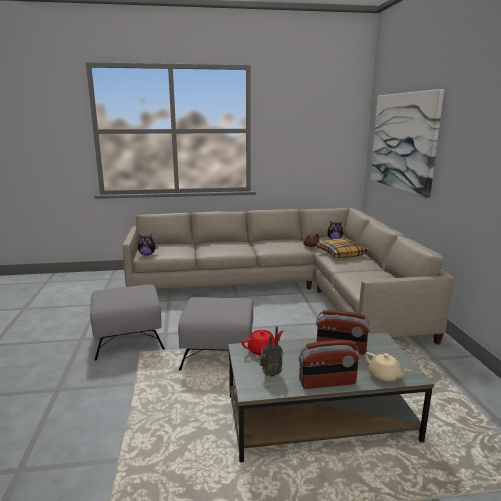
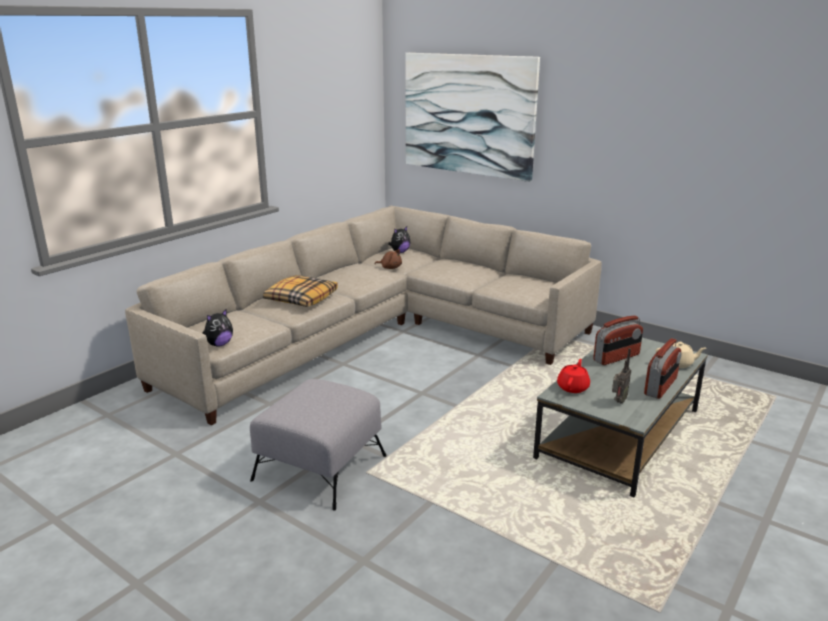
camera: 45 degrees left, 5 degrees up
(219, 353) = (447, 429): grey ottoman -> none
(341, 253) = (441, 267): pillow -> pillow (301, 299)

